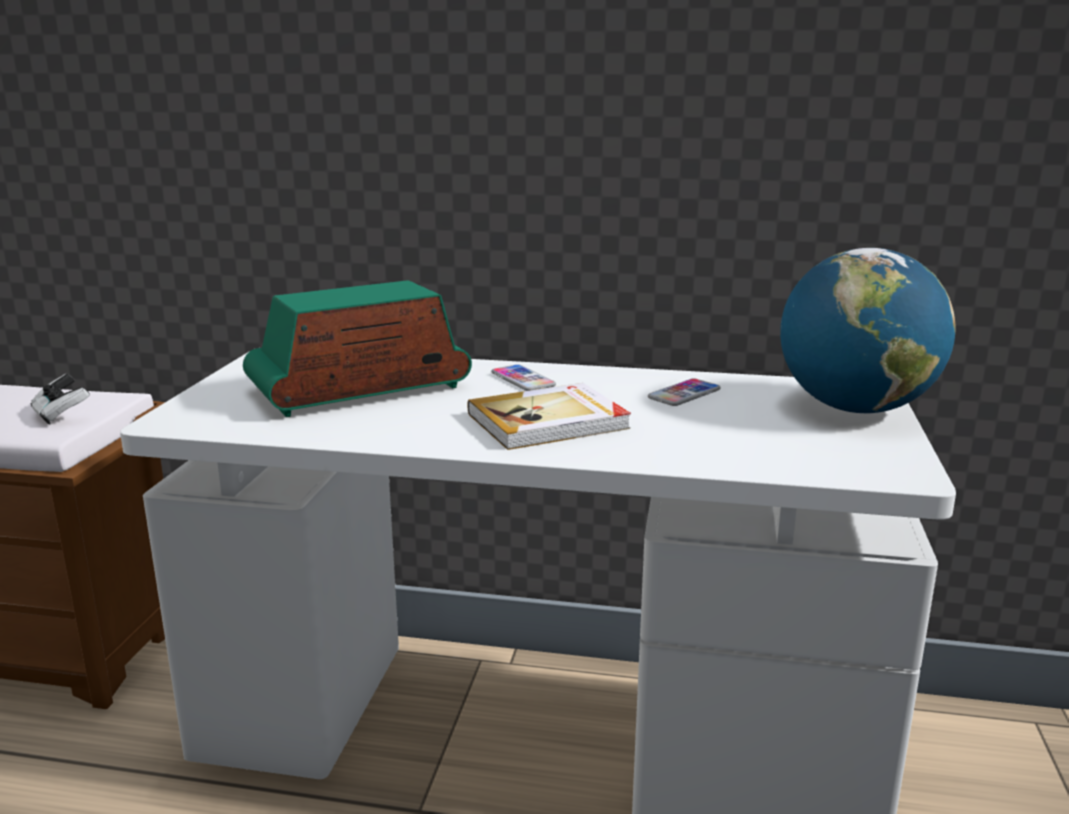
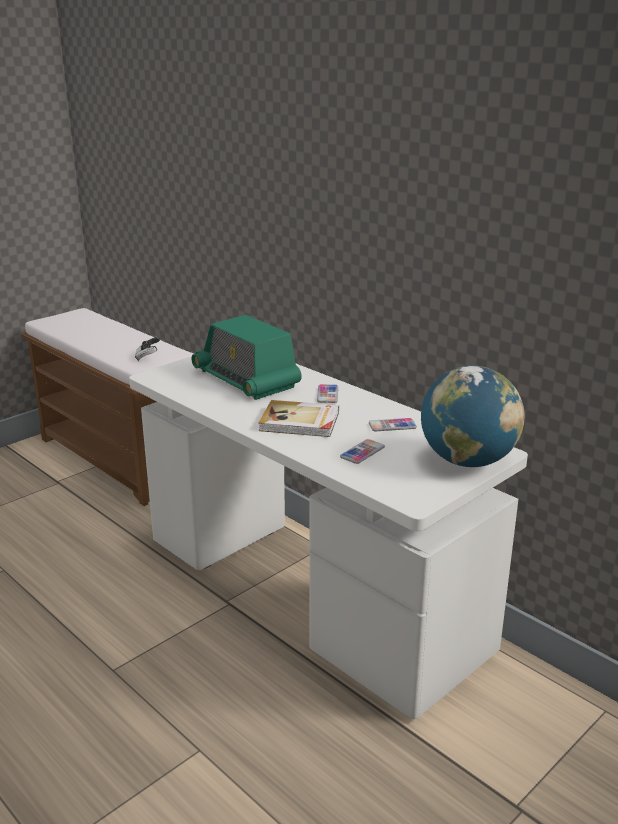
camera: 35 degrees right, 5 degrees up
(359, 389) = (246, 379): radio -> radio turned 135 degrees counterclockwise
(713, 435) = (362, 452): none -> phone

